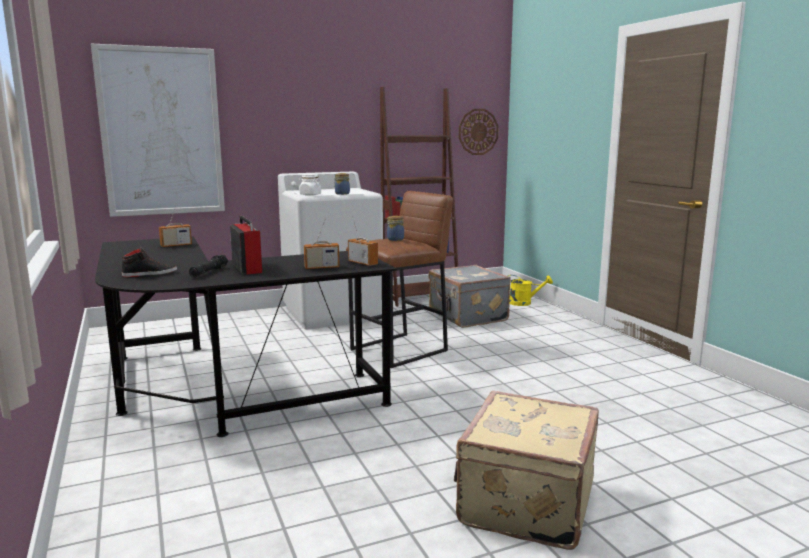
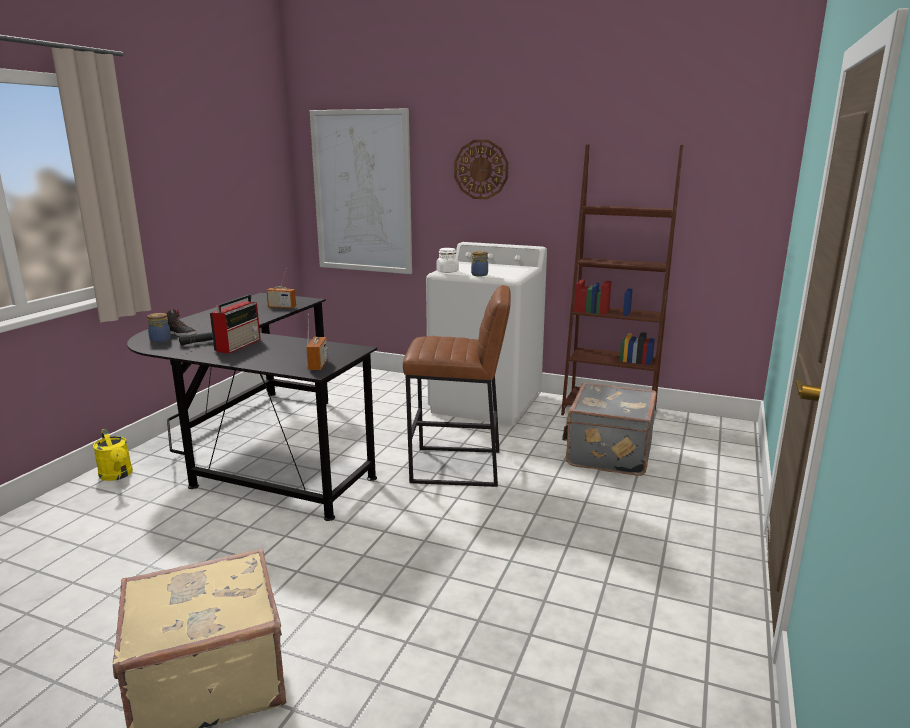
camera: 45 degrees right, 5 degrees up
(322, 267) = (277, 360): radio -> none
(394, 239) = (448, 341): jar -> jar (160, 340)
(478, 132) = (736, 205): wall clock -> wall clock (481, 169)
(524, 303) = (720, 461): yellow watering can -> yellow watering can (117, 475)

